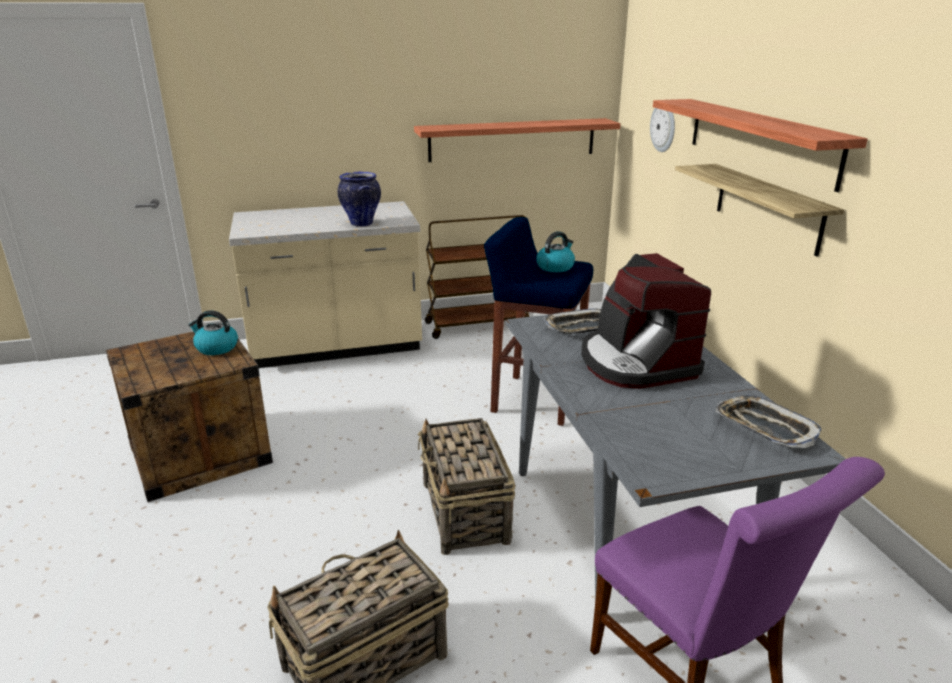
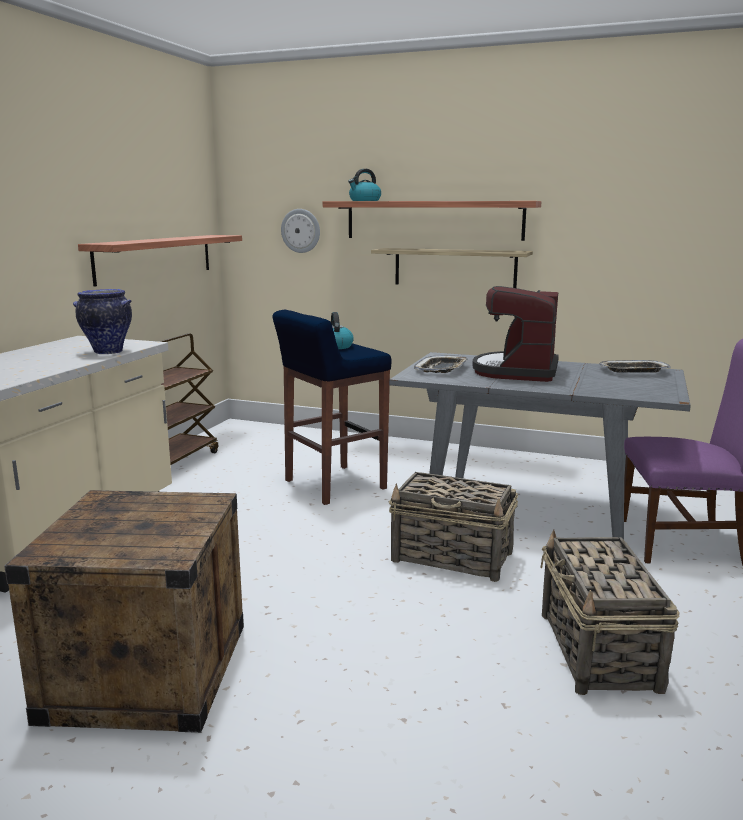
camera: 55 degrees left, 10 degrees down
(216, 348) = (149, 504): kettle -> kettle (364, 200)
(636, 362) = (517, 371): coffee machine -> coffee machine turned 90 degrees clockwise

